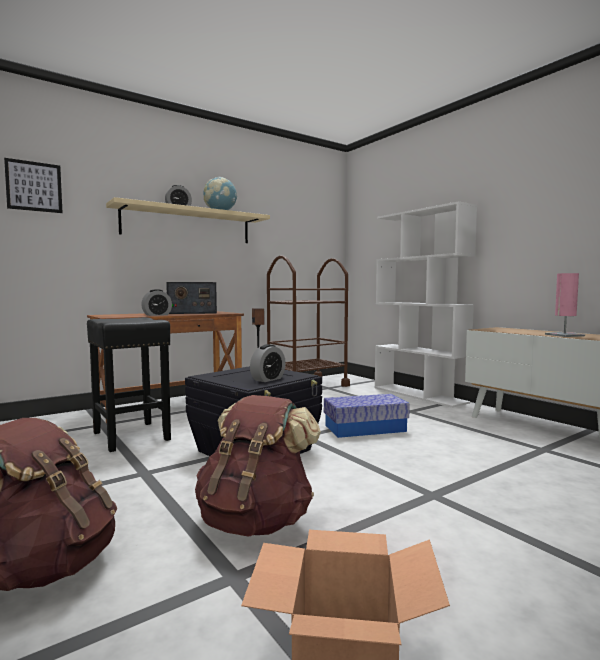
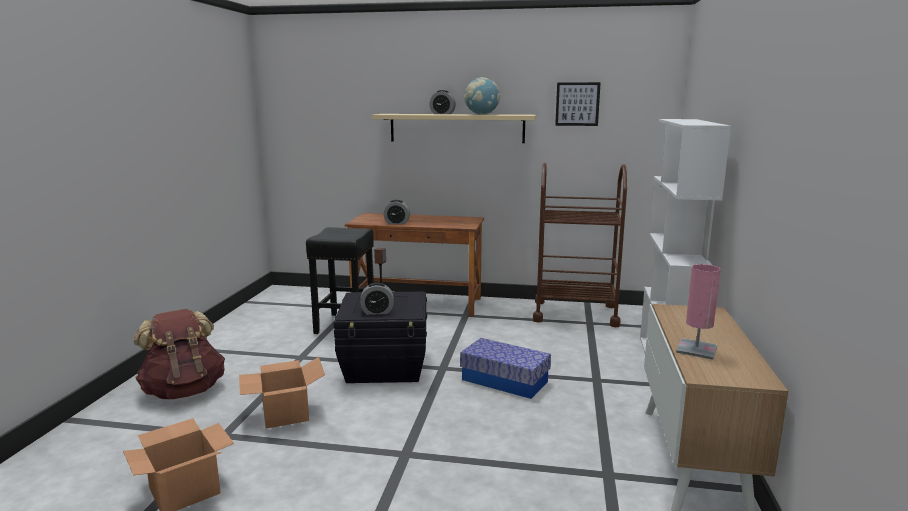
camera: 45 degrees right, 10 degrees up
(34, 186) = (327, 106): picture -> picture (577, 104)
(191, 313) = (441, 220): radio -> none
(256, 521) = (286, 414): brown backpack -> cardboard box

